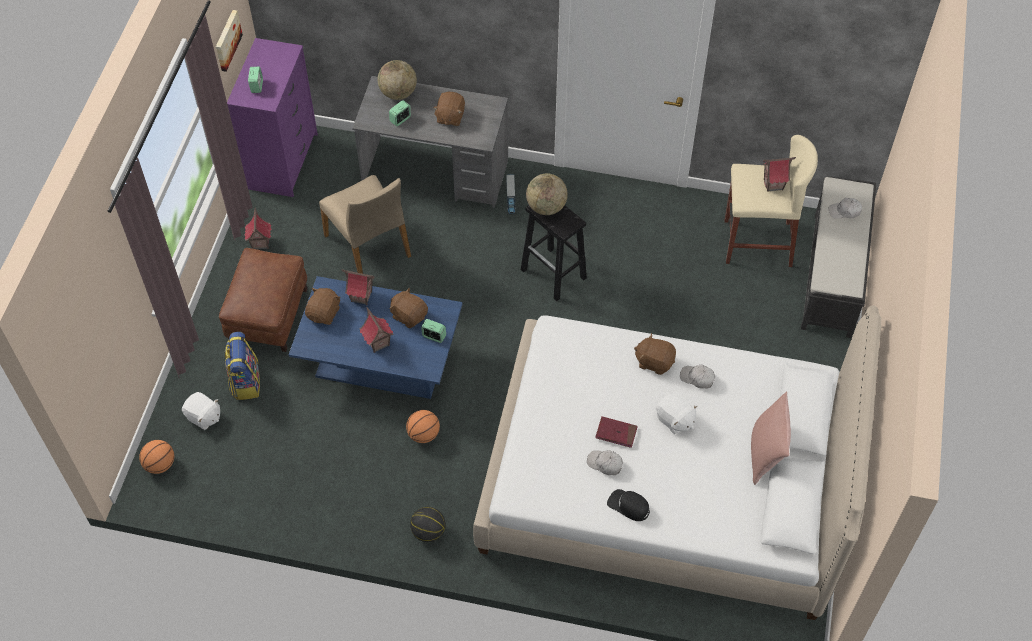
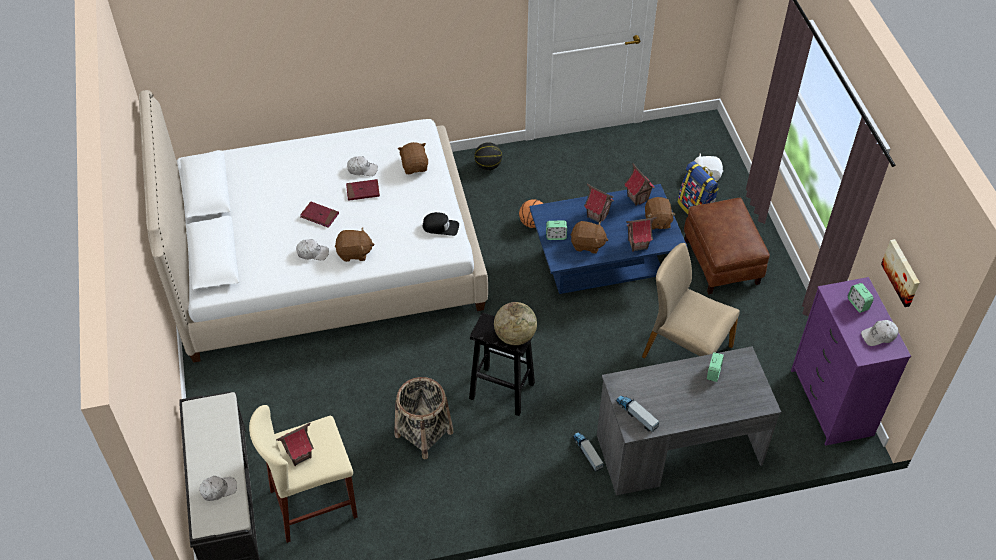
camera: 155 degrees right, 5 degrees down
(160, 464) = (708, 138): basketball -> none
(260, 243) = (781, 317): toy house -> toy house (638, 198)
(264, 59) = (879, 336): none -> white cap
(398, 93) = (738, 401): globe -> none
(450, 117) = (668, 395): brown plush toy -> brown plush toy (415, 166)
(485, 112) = (636, 415): none -> toy truck
(628, 506) = (332, 150): black cap -> black cap (440, 227)
(640, 264) = (423, 433): none -> basket
(674, 420) = (319, 216): white plush toy -> red book
(765, 454) = (237, 217): pink pillow -> none

